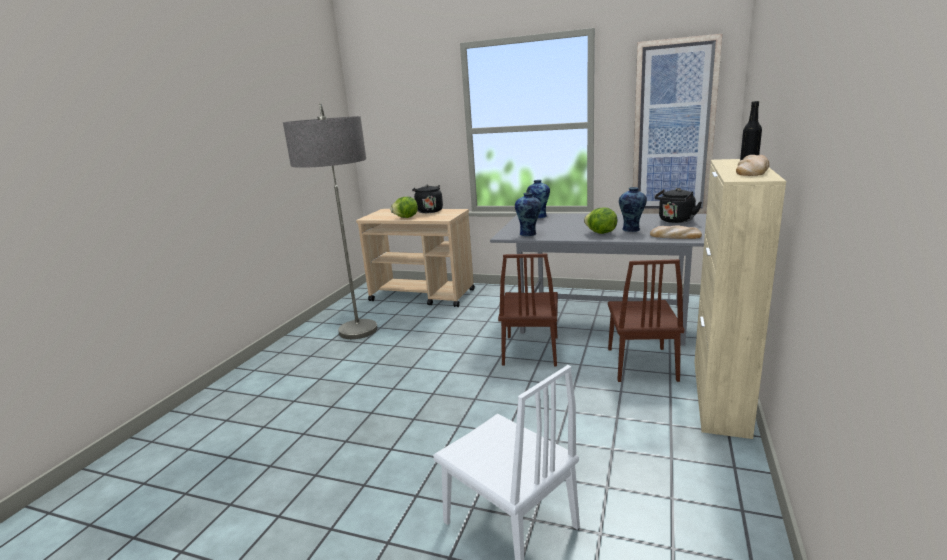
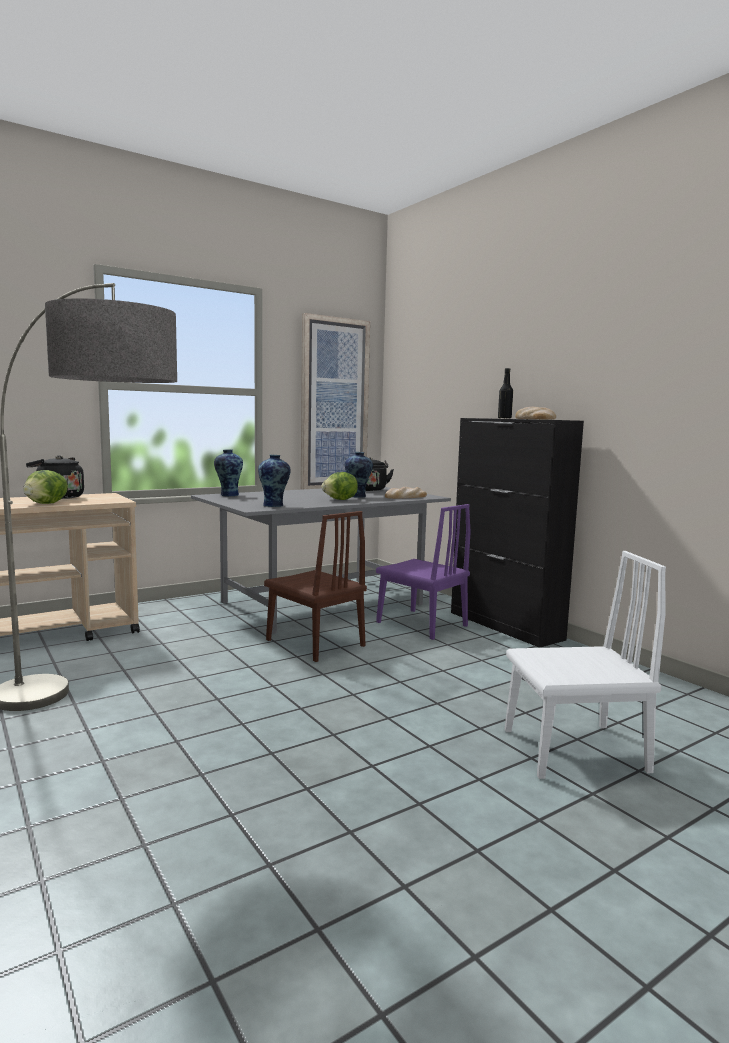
camera: 55 degrees left, 10 degrees down
(641, 364) = (421, 624): brown chair -> purple chair
(719, 396) = (505, 626): beige cabinet -> black cabinet

